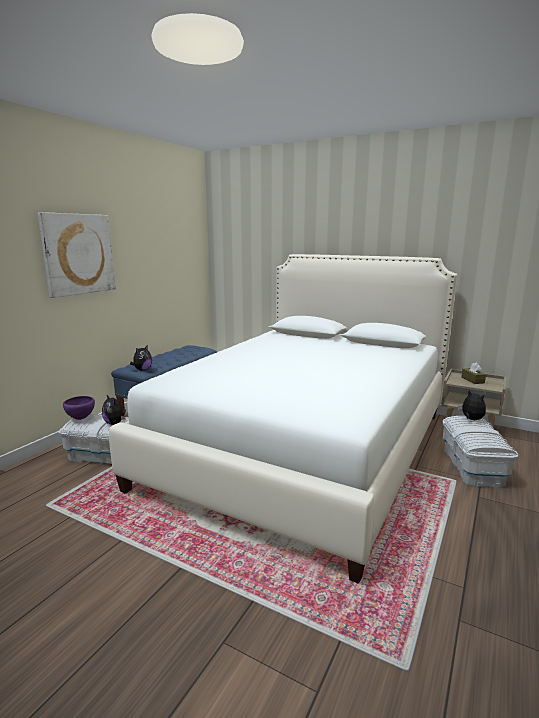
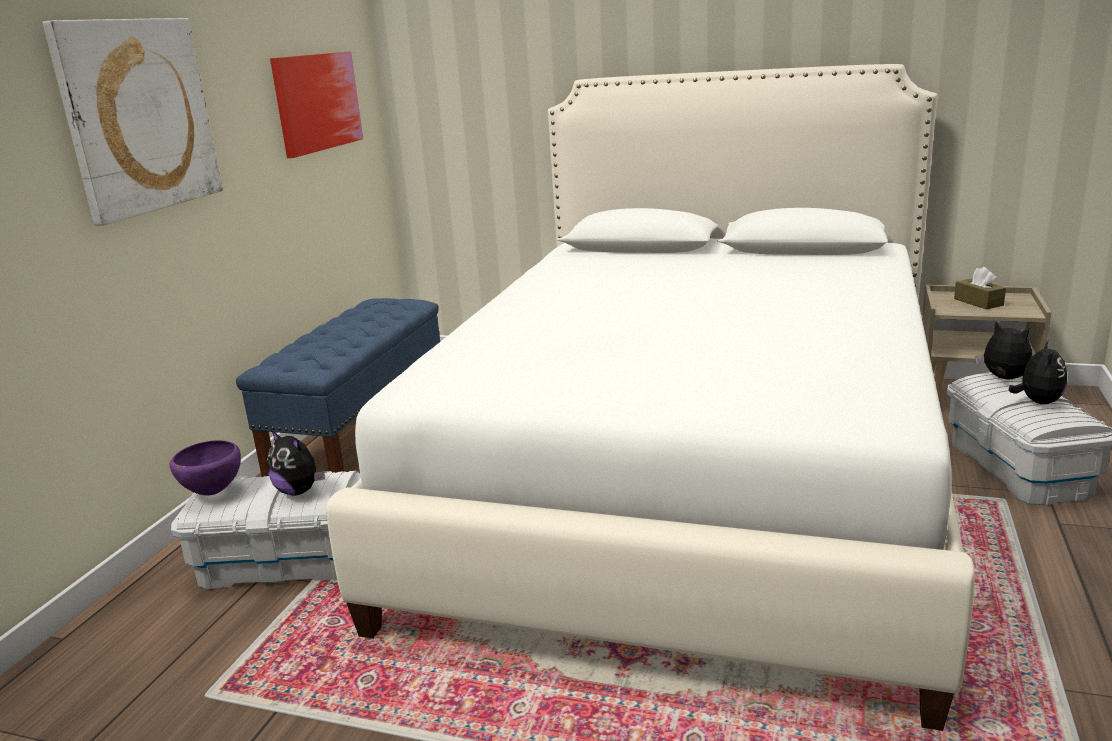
camera: 10 degrees left, 5 degrees up
(142, 370) = (309, 365): plush toy -> plush toy (1037, 402)
(172, 255) = (317, 102): none -> picture

